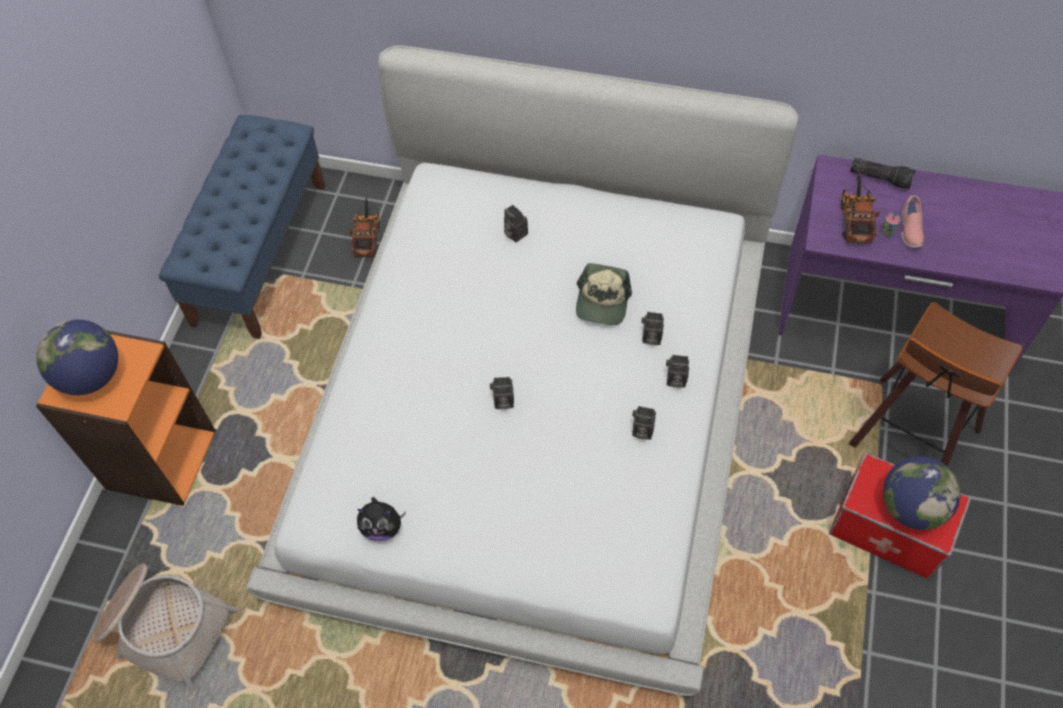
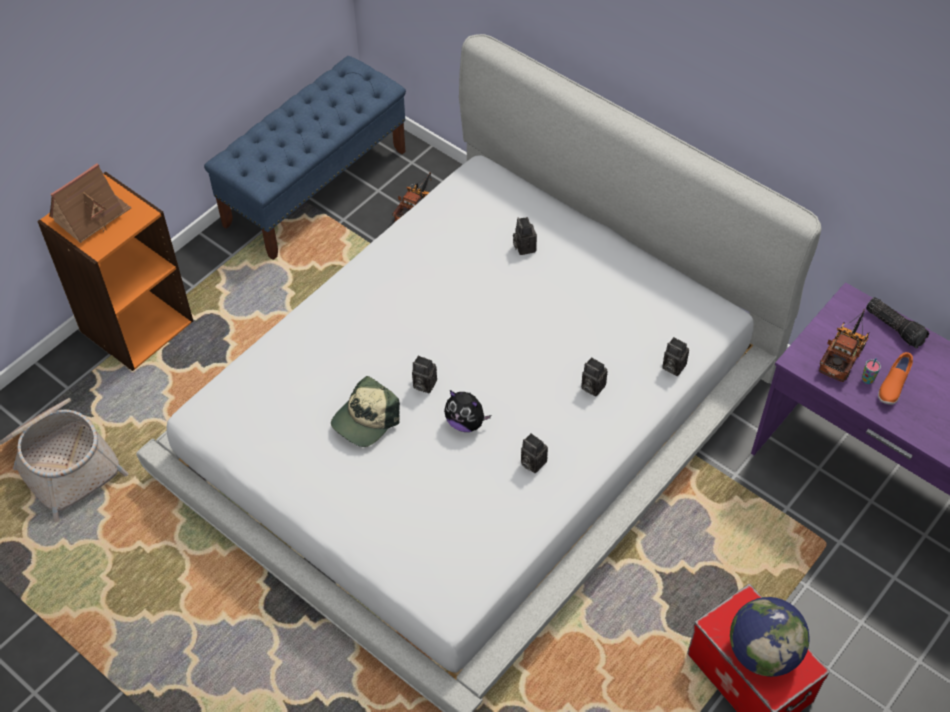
camera: 25 degrees right, 5 degrees down
(91, 376) = (91, 216): globe -> toy house
(382, 527) = (259, 443): plush toy -> plush toy (466, 423)
(602, 302) = (566, 338): cap -> cap (365, 420)
(675, 380) = (591, 433): camera -> camera (672, 366)
(909, 230) = (892, 386): pink shoe -> orange shoe
(910, 439) = (824, 605): stool -> none

